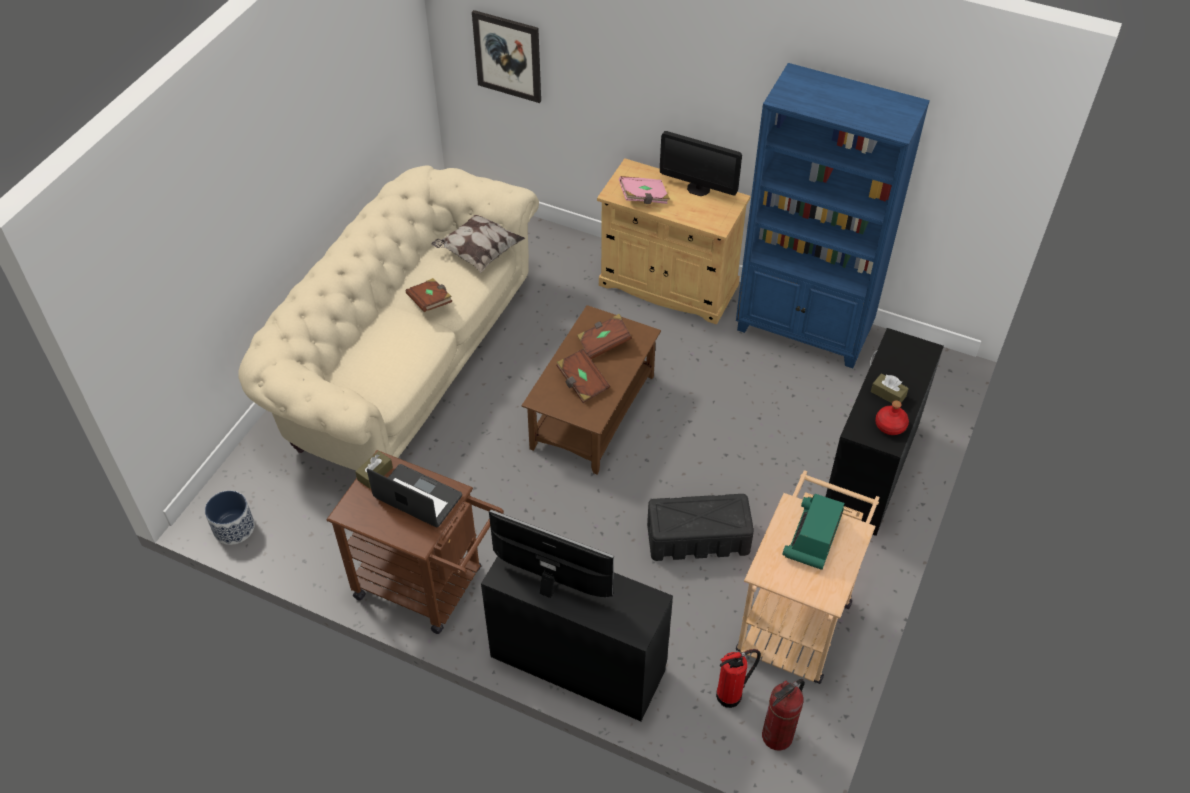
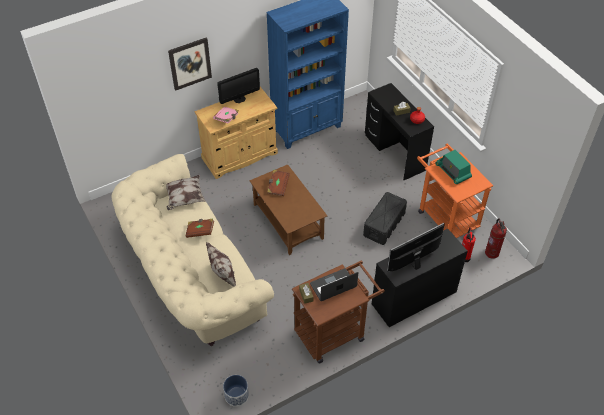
camera: 55 degrees left, 0 degrees up
(369, 372) = (223, 276): none -> pillow
(508, 56) = (118, 101): picture -> picture (190, 63)
(582, 383) = (294, 206): brown book -> none
(797, 617) = (444, 216): beige cart -> orange cart

